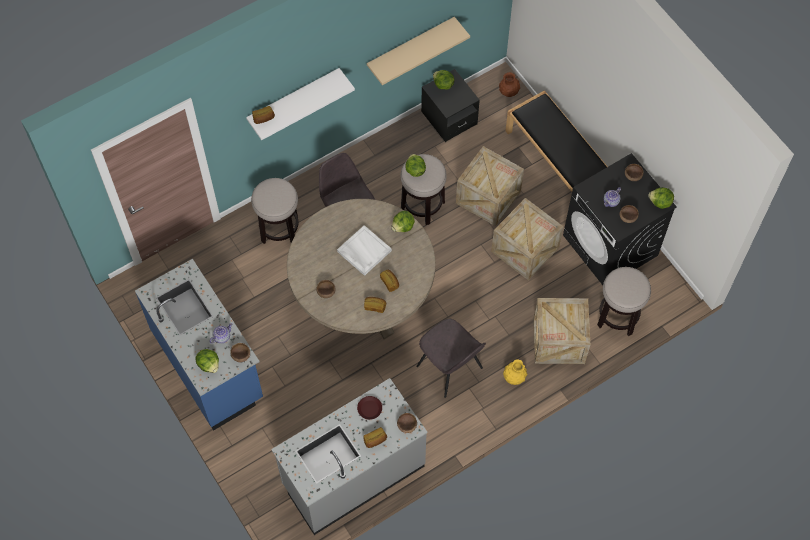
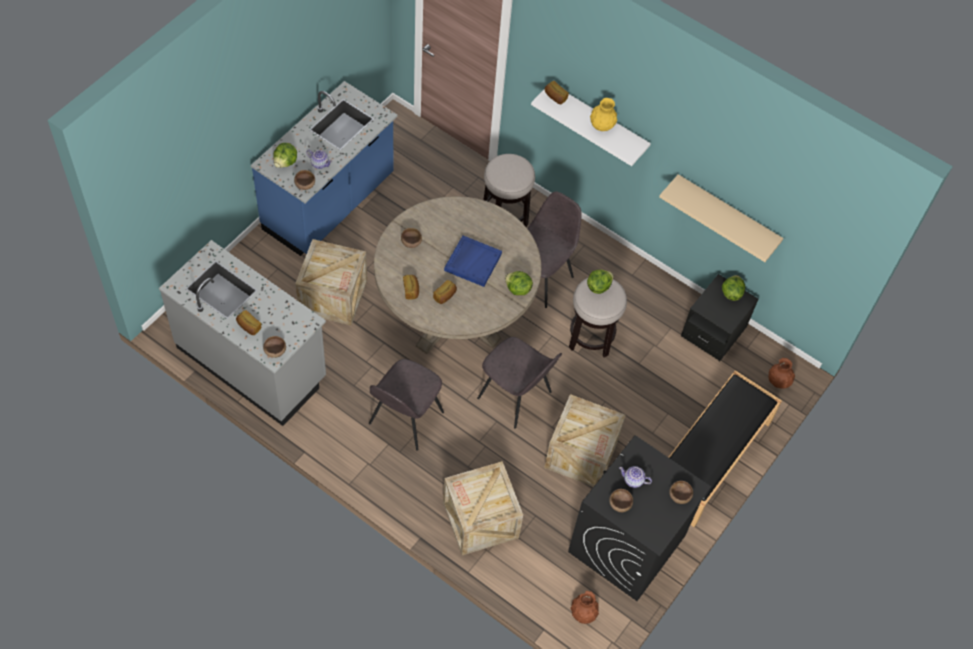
camera: 65 degrees right, 5 degrees down
(363, 251) = (472, 262): white tray -> blue tray
(370, 409) = (283, 312): brown plate -> none
(458, 279) = (516, 396): none -> grey chair
(488, 197) = (631, 398): crate -> crate (333, 296)
(514, 377) = (417, 485): yellow vase -> yellow vase (601, 126)
(618, 316) = (536, 576): stool -> none
(657, 295) = (583, 613): none -> brown vase
(660, 203) = (656, 535): lettuce -> none

